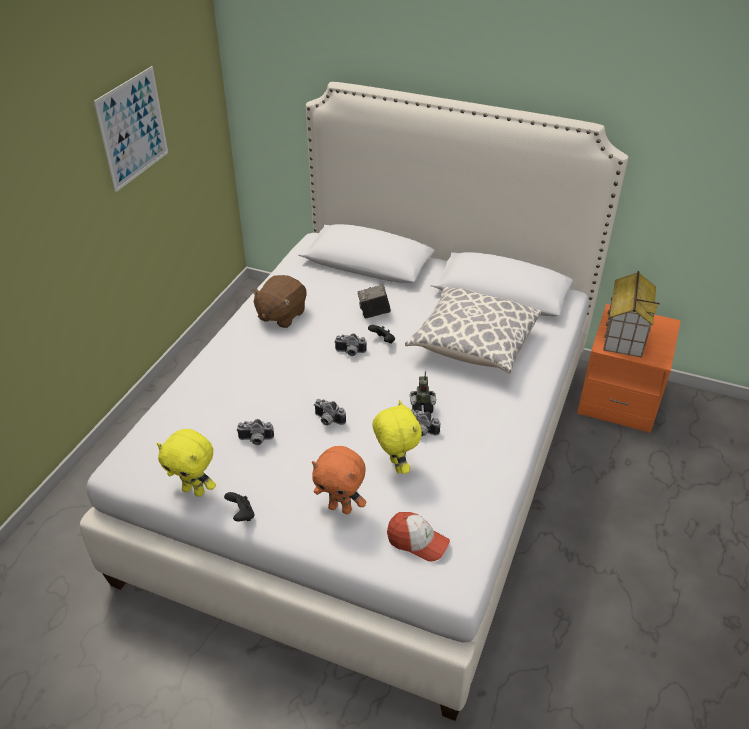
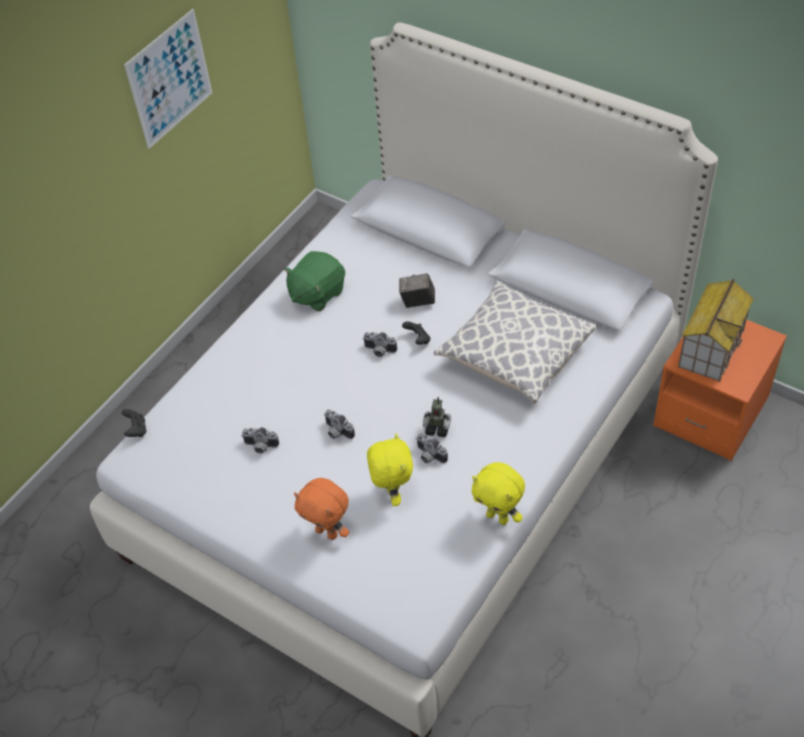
camera: 15 degrees right, 10 degrees up
(194, 490) = (193, 494): yellow plush toy -> yellow plush toy (498, 517)
(241, 514) = (232, 526): black game controller -> black game controller (136, 430)
(281, 315) = (317, 293): brown plush toy -> green plush toy
(417, 541) = (392, 578): cap -> none

